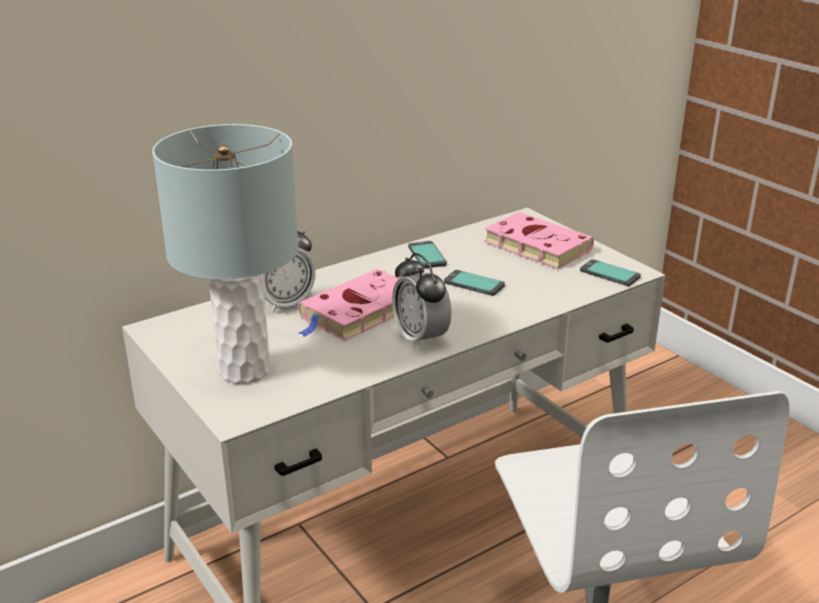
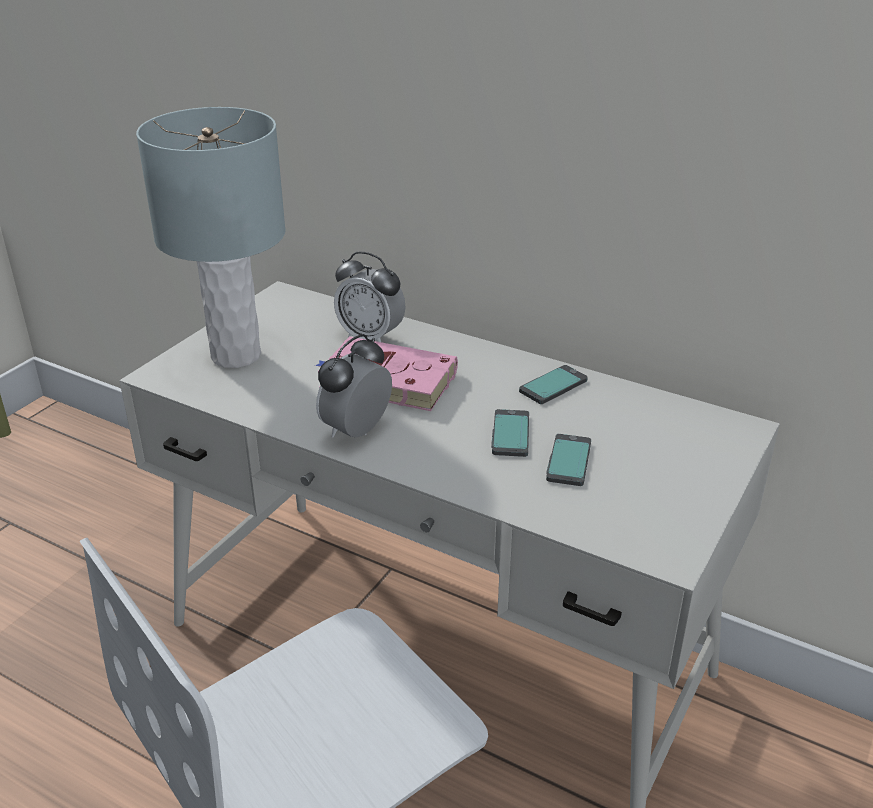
camera: 65 degrees right, 5 degrees up
(534, 246) = (662, 454): pink book -> none
(609, 274) = (639, 535): phone -> phone (568, 461)

